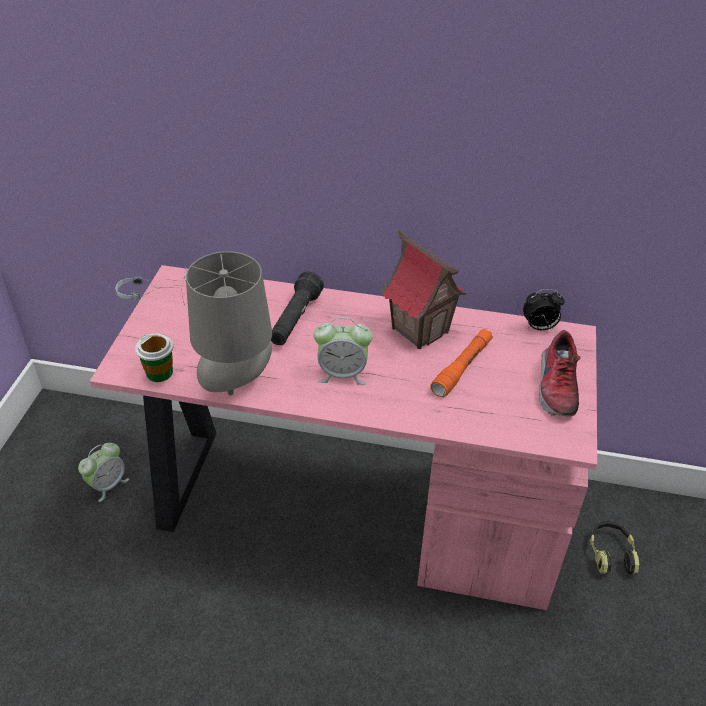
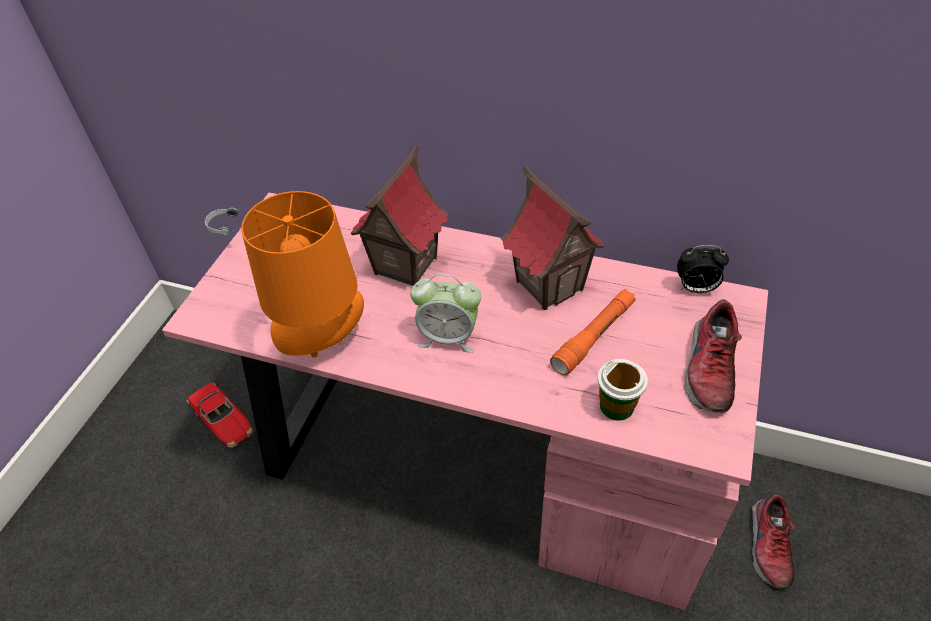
camera: 10 degrees right, 5 degrees up
(108, 485) = (223, 421): alarm clock -> toy car
(159, 373) = (240, 324): cup -> cup (617, 406)
(237, 385) = (324, 344): grey table lamp -> orange table lamp
(295, 320) = (404, 265): black flashlight -> toy house
(610, 553) = (767, 546): headphones -> shoe

